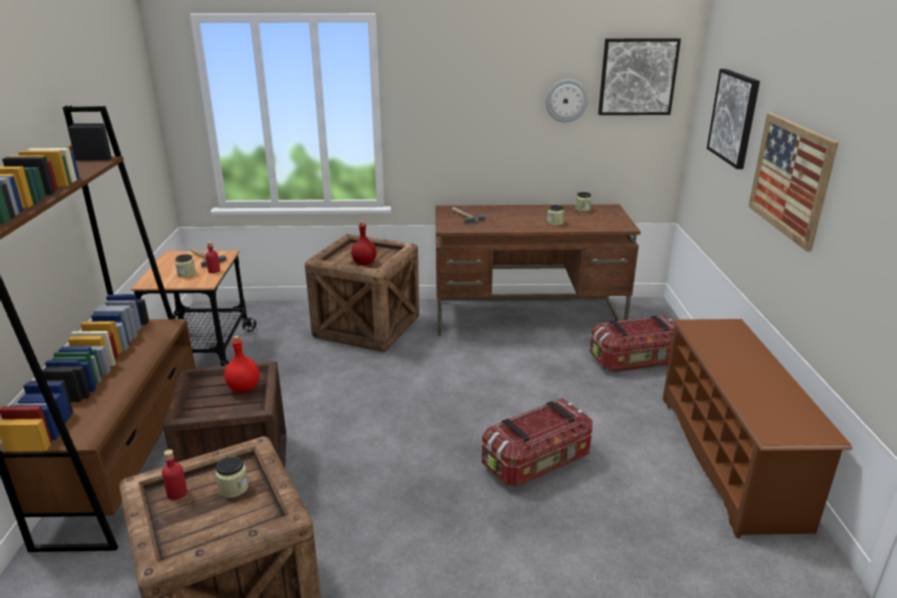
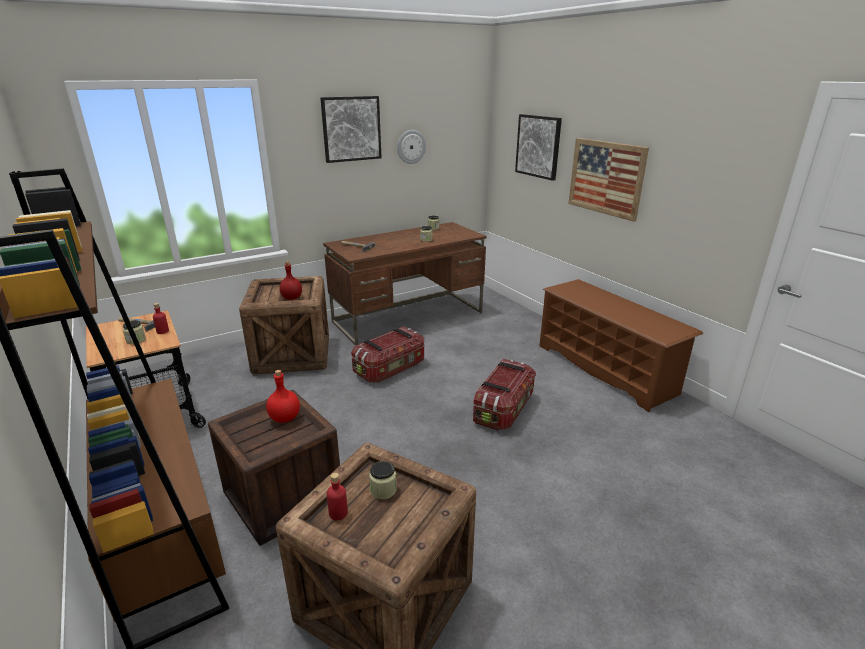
camera: 30 degrees left, 0 degrees up
(635, 361) = (503, 328): storage box -> storage box (391, 369)
(637, 77) = (455, 126): picture -> picture (351, 129)

